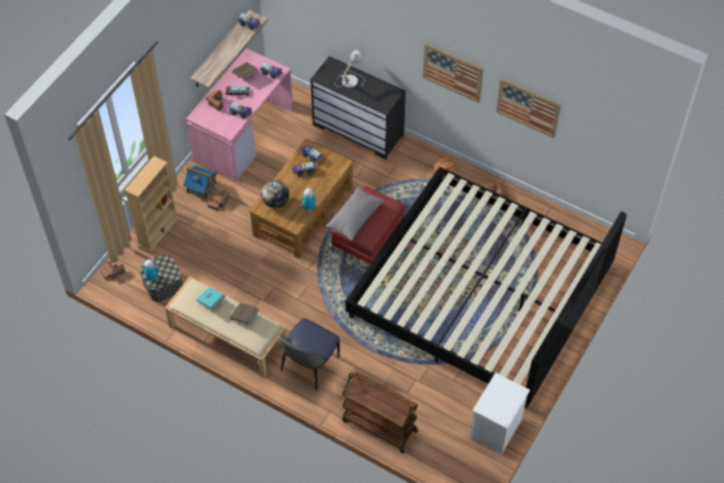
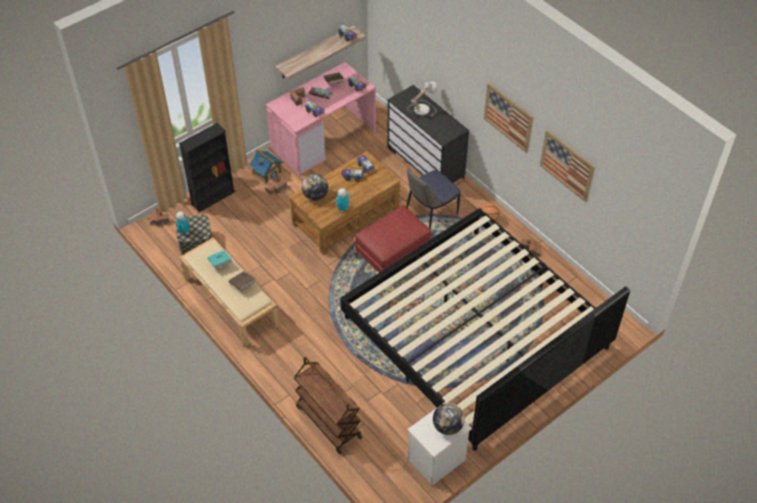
camera: 20 degrees right, 5 degrees down
(158, 231) = (213, 197): beige bookcase -> black bookcase
(309, 366) = (289, 349): chair -> chair (430, 214)
(355, 218) = (380, 229): grey pillow -> none
(507, 395) = (447, 426): none -> globe

